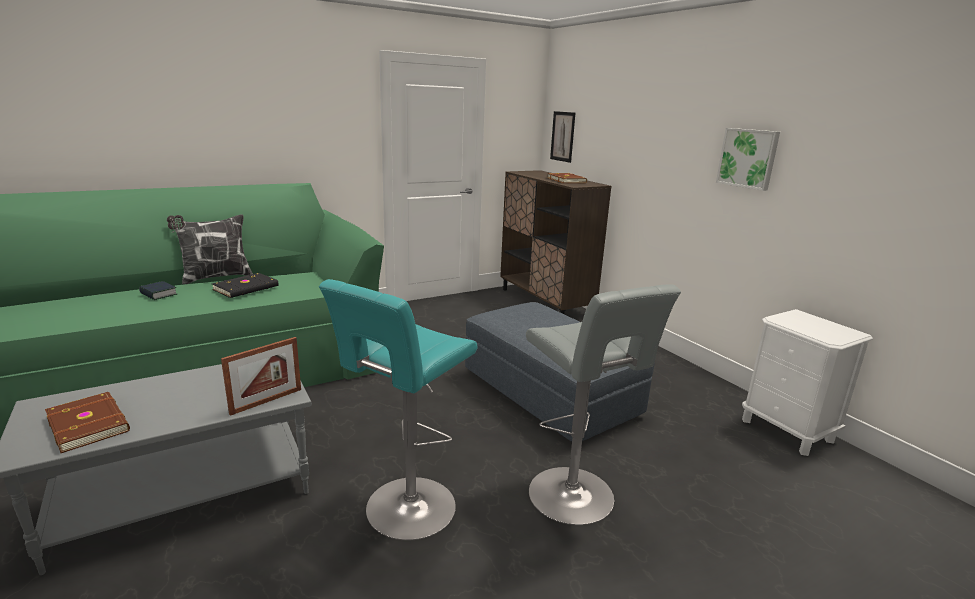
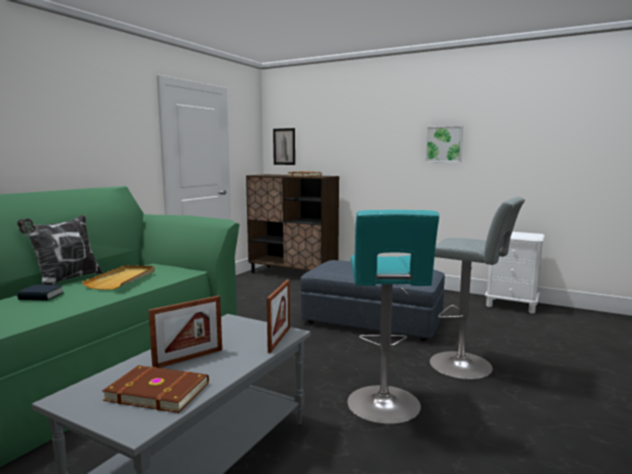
camera: 30 degrees left, 10 degrees down
(166, 396) = (188, 358): none -> picture frame
(247, 288) = (122, 279): black book -> beige tray

